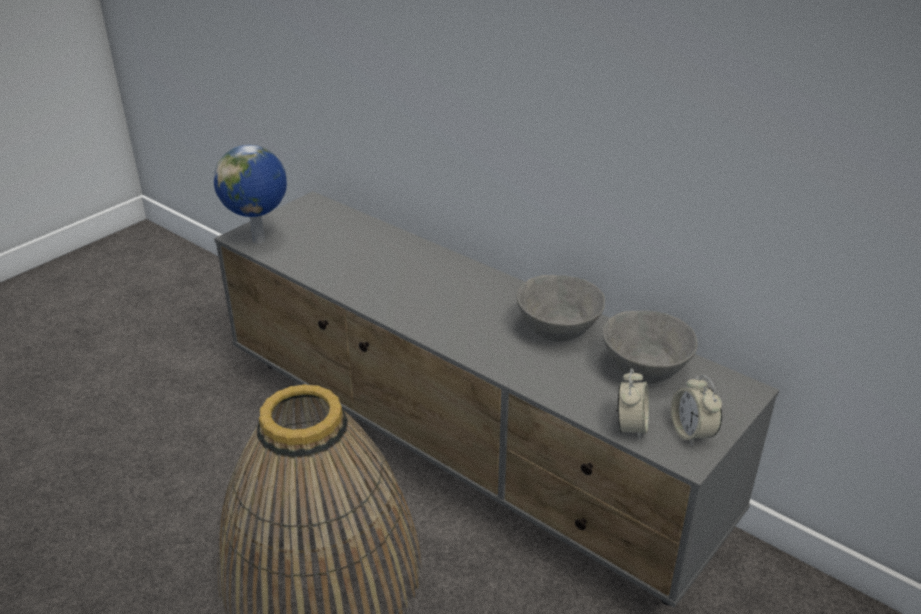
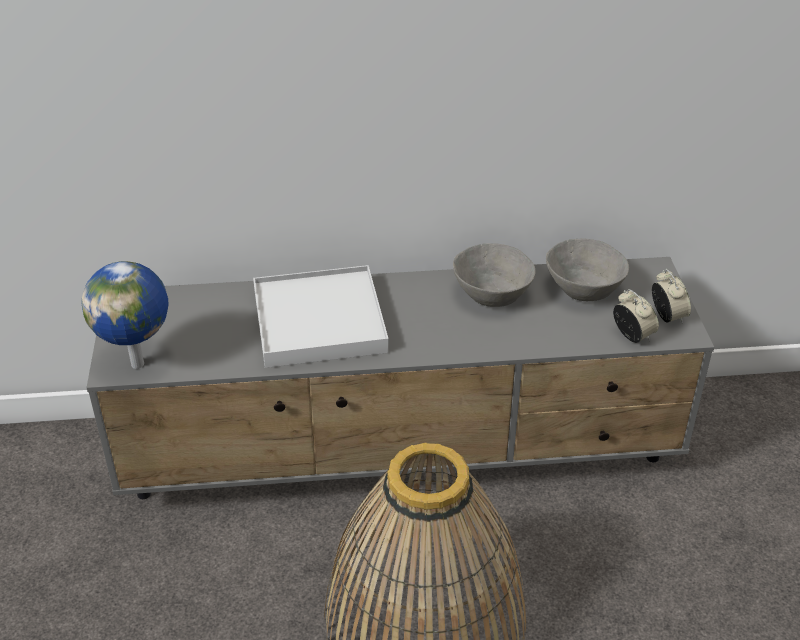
camera: 45 degrees left, 5 degrees up
(403, 276) = (318, 321): none -> white tray
(692, 433) = (667, 316): alarm clock -> alarm clock turned 135 degrees counterclockwise

